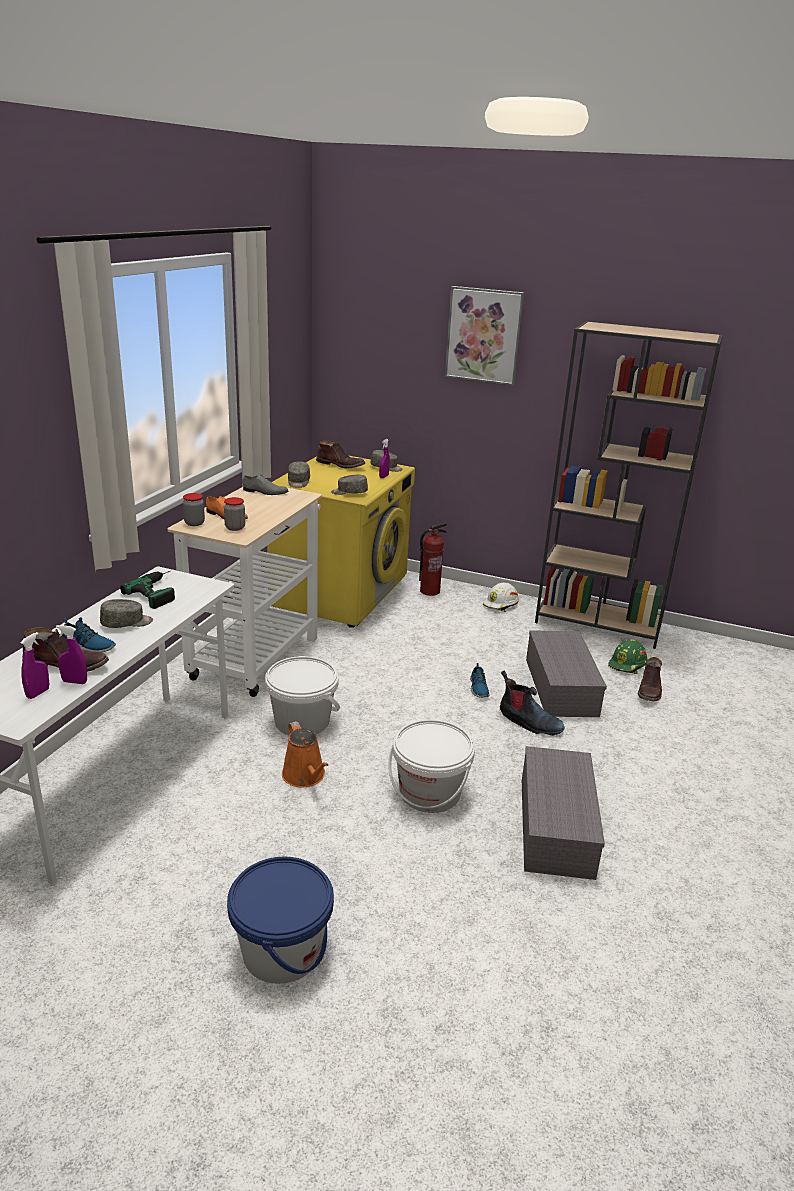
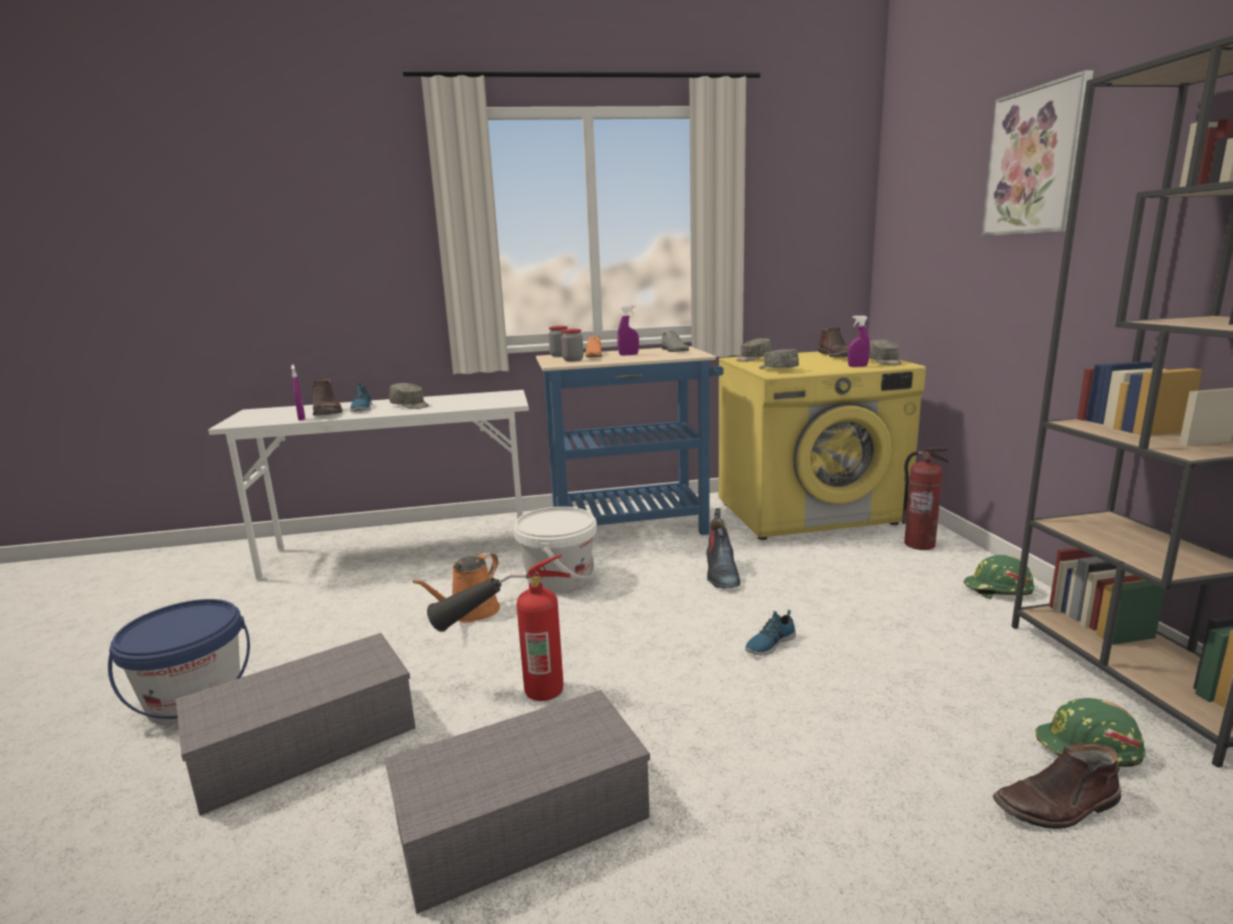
camera: 60 degrees right, 10 degrees down
(38, 693) = (278, 417): purple spray bottle -> purple spray bottle (628, 355)
(160, 591) = (479, 398): power drill -> none
(256, 658) = (632, 527): white cart -> blue cart
(429, 793) = (507, 689): white bucket -> fire extinguisher
(501, 604) = (997, 590): white hard hat -> green hard hat
(528, 722) = (749, 707): boot -> boot (721, 573)
(559, 686) = (887, 702): grey storage box -> grey storage box (308, 739)

